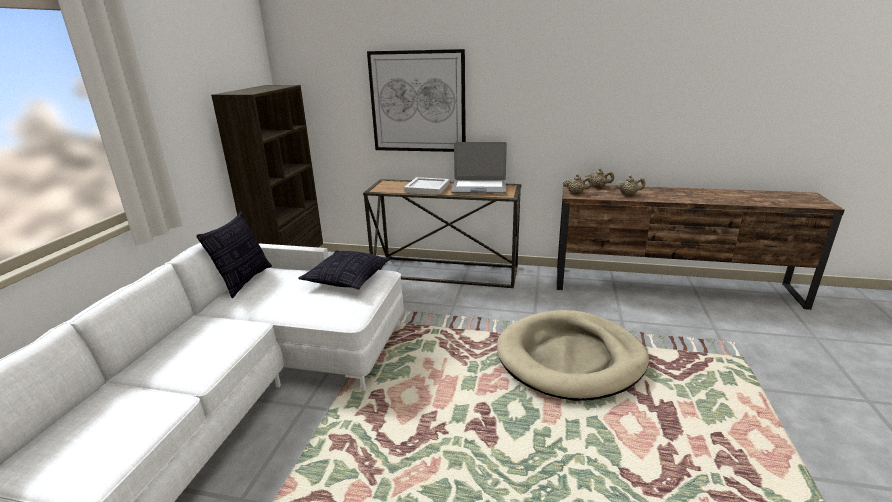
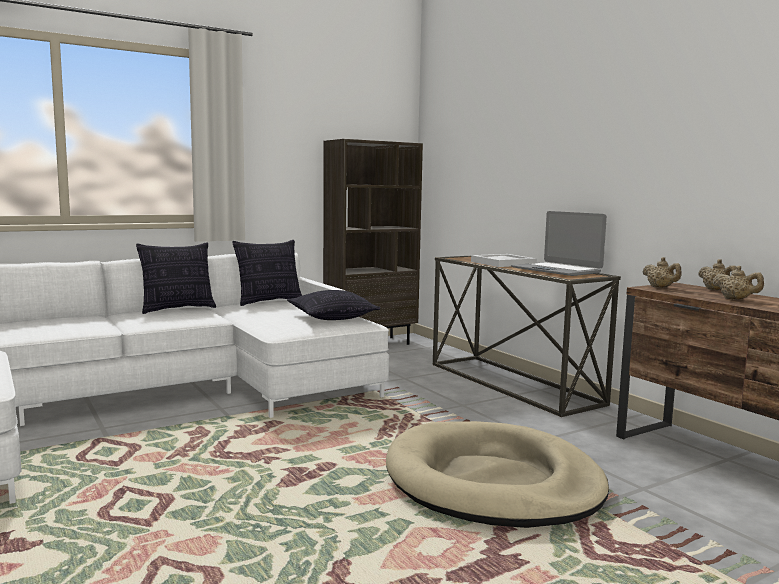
camera: 45 degrees right, 15 degrees down
(179, 332) = (178, 309): none -> pillow
(418, 102) = (525, 163): picture -> none

